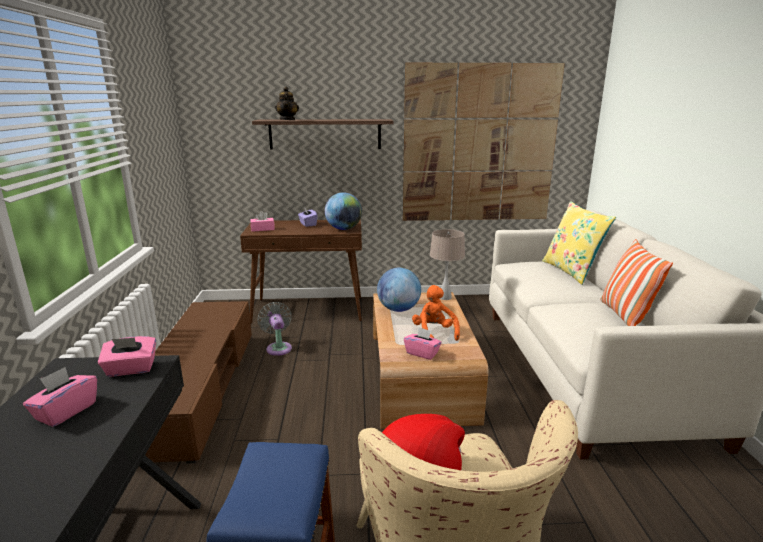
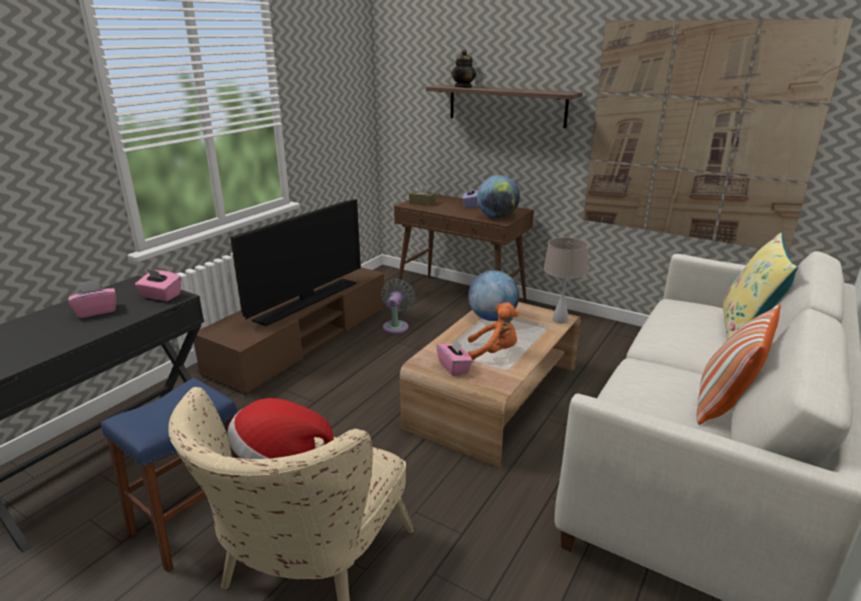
camera: 35 degrees right, 5 degrees up
(203, 344) = (307, 301): none -> television
(262, 229) = (422, 203): pink tissue box -> brown tissue box
(434, 333) = (494, 352): orange plush toy -> orange plush toy turned 75 degrees clockwise

